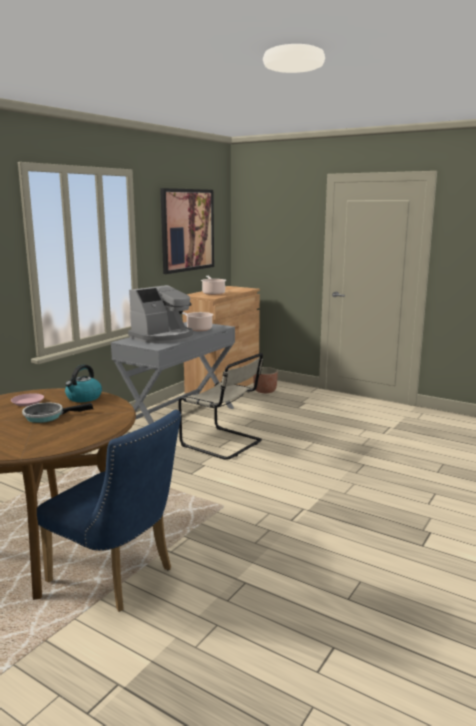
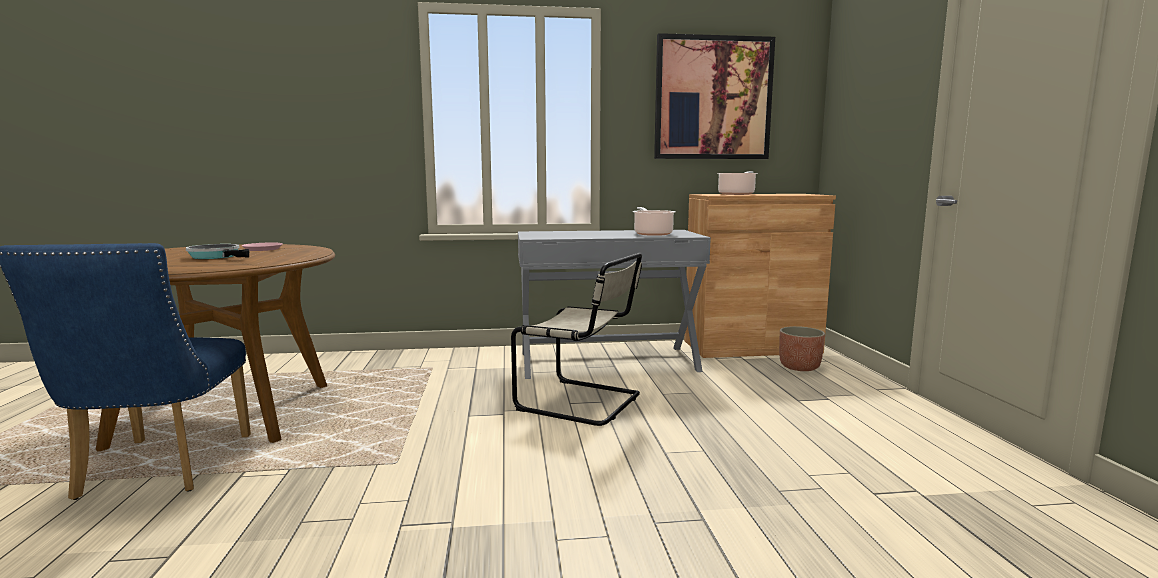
camera: 50 degrees right, 5 degrees down
(83, 398) = (296, 254): kettle -> none
(163, 337) = (580, 234): coffee machine -> none
(224, 444) = (583, 403): beige chair -> beige chair turned 60 degrees counterclockwise

